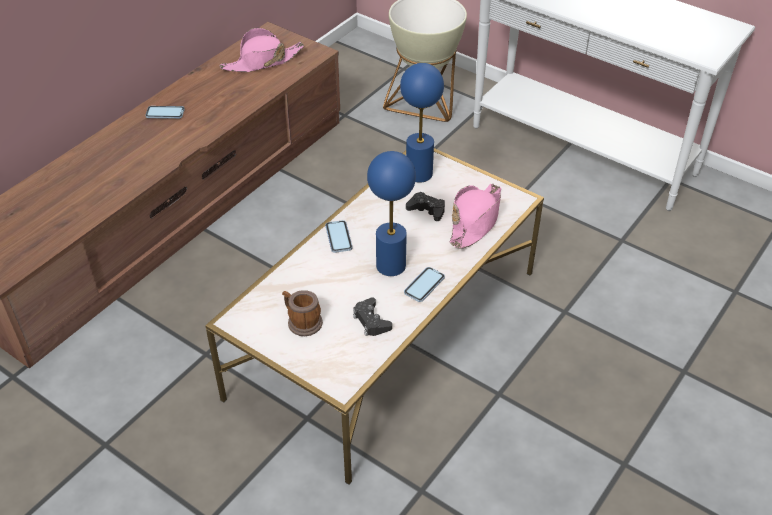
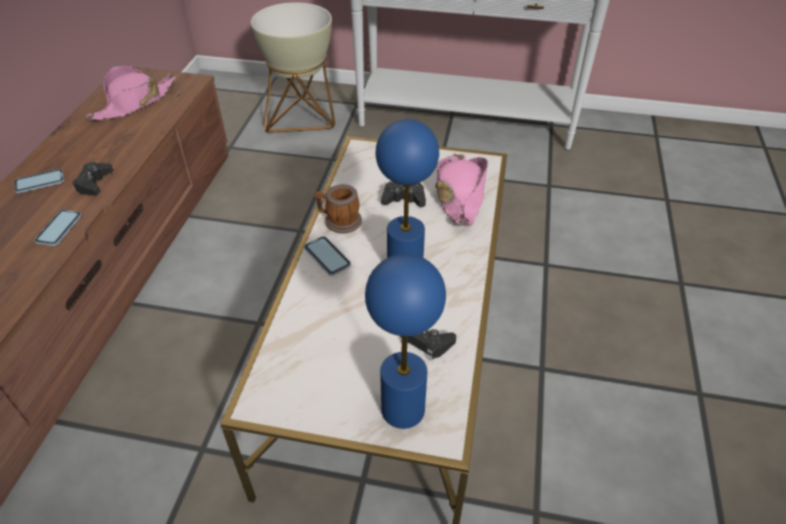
camera: 25 degrees left, 0 degrees up
(202, 125) = (94, 183): none -> black game controller
(301, 321) = (343, 371): mug -> mug (339, 221)
(419, 173) = (371, 166): blue table lamp -> blue table lamp (403, 409)
(424, 285) = (455, 278): phone -> phone (59, 229)

